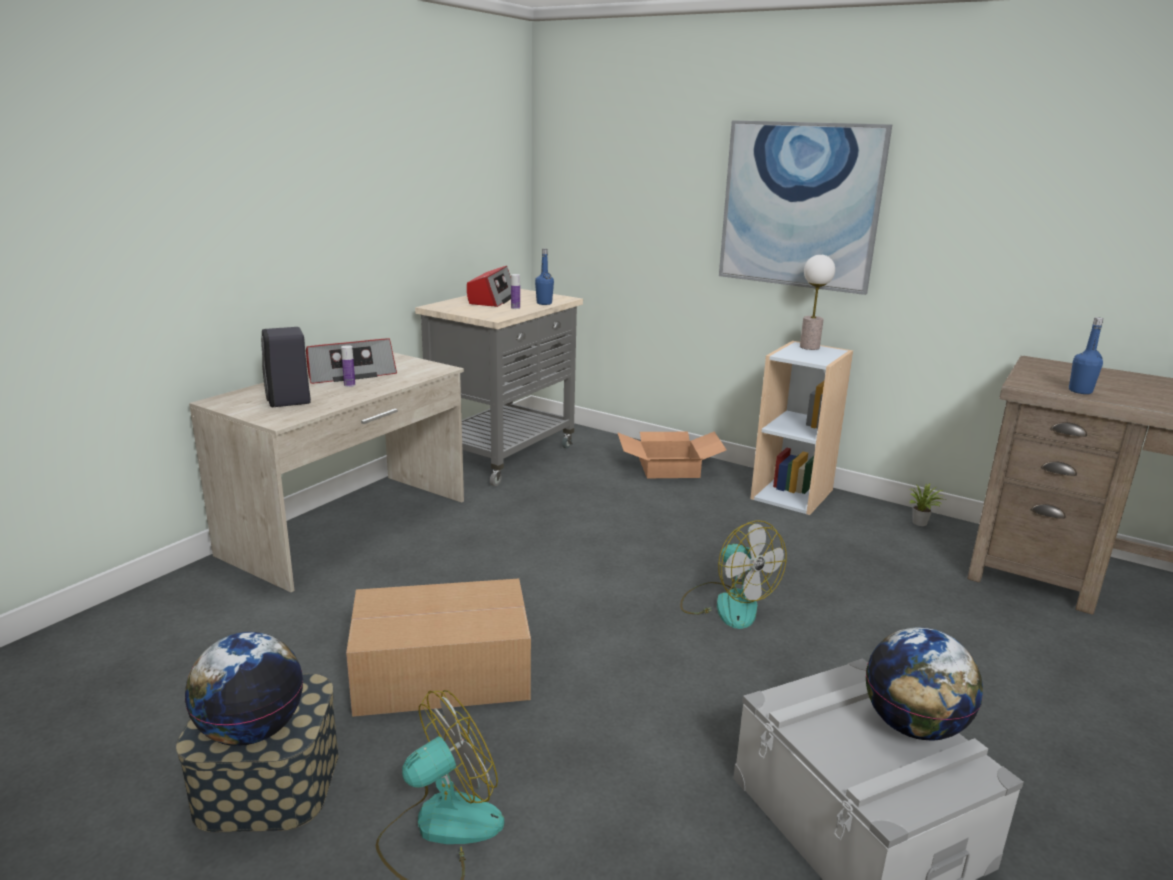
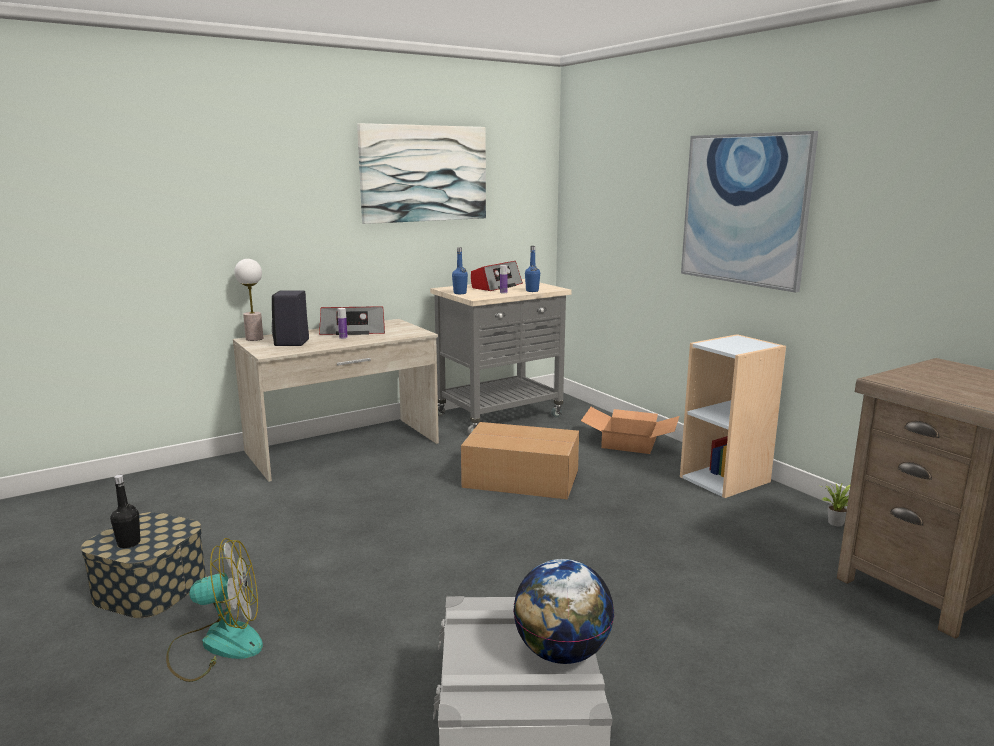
camera: 25 degrees right, 5 degrees down
(251, 731) = (129, 543): globe -> black bottle
(401, 157) = (424, 173): none -> picture
(439, 672) = (311, 549): cardboard box -> cardboard box (519, 478)
(727, 604) = (573, 551): fan -> none
(809, 347) = (744, 340): table lamp -> table lamp (254, 339)
(1080, 391) = (940, 390): blue bottle -> blue bottle (460, 293)

